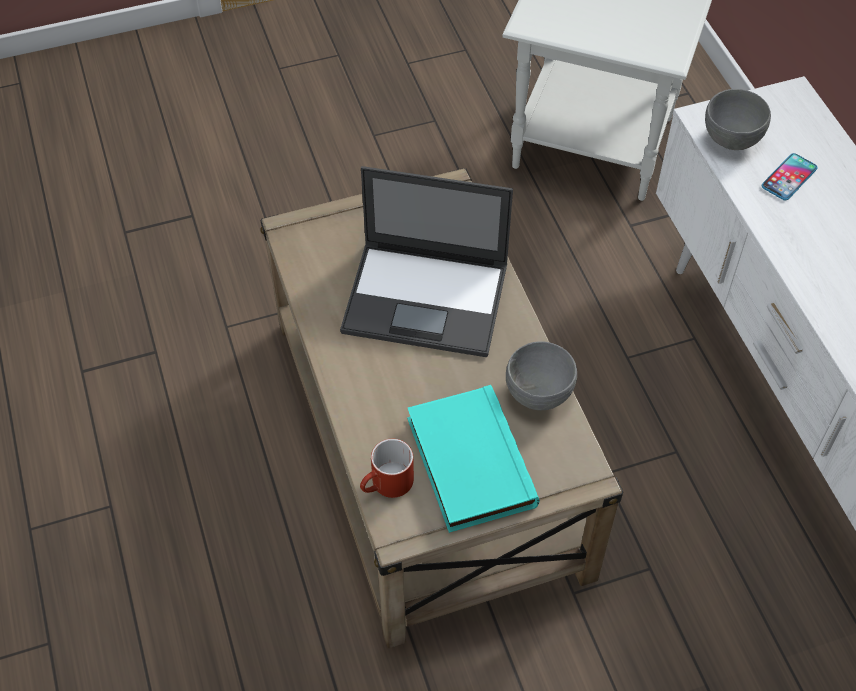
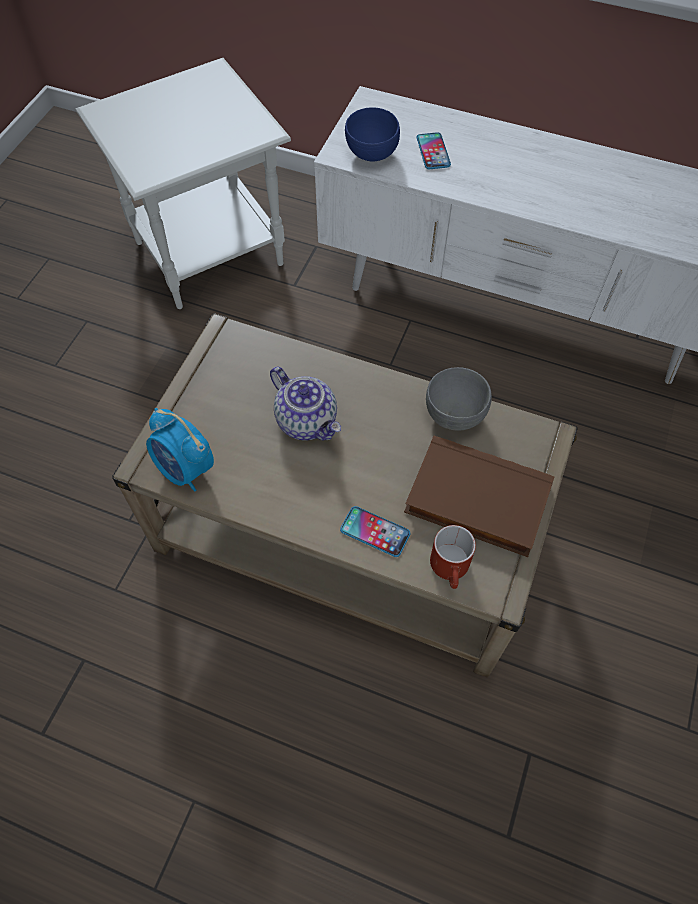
camera: 50 degrees left, 5 degrees up
(308, 255) = (185, 469): none -> alarm clock
(371, 411) = (375, 532): none -> phone
(427, 298) = (307, 421): laptop -> teapot
(467, 462) = (475, 501): turquoise book -> brown book
(732, 138) = (372, 153): grey bowl -> blue bowl

